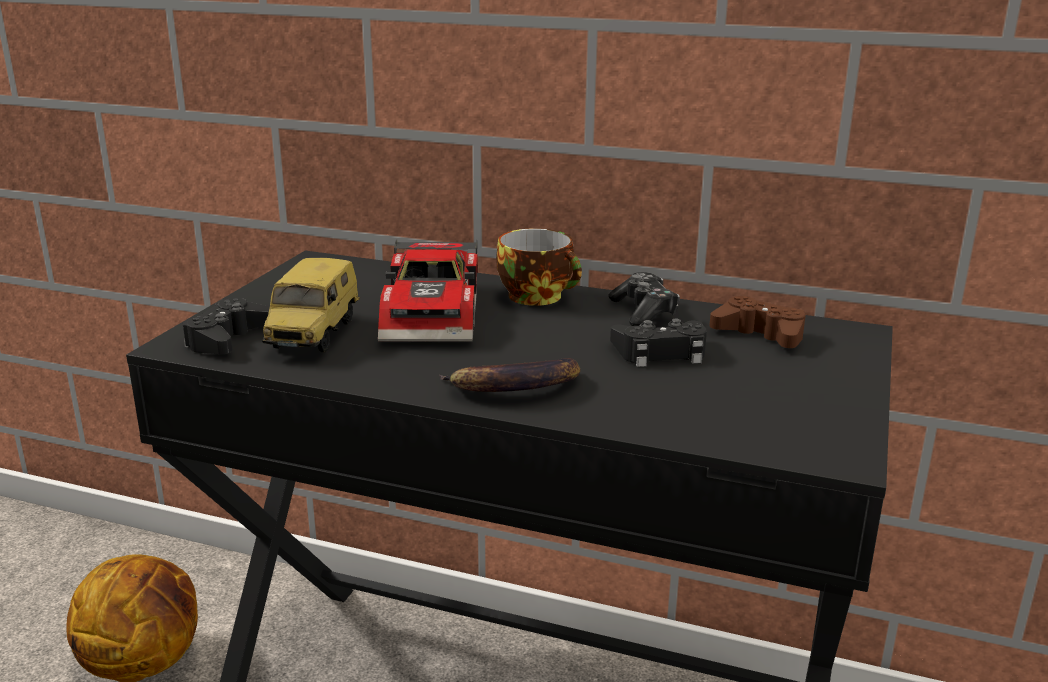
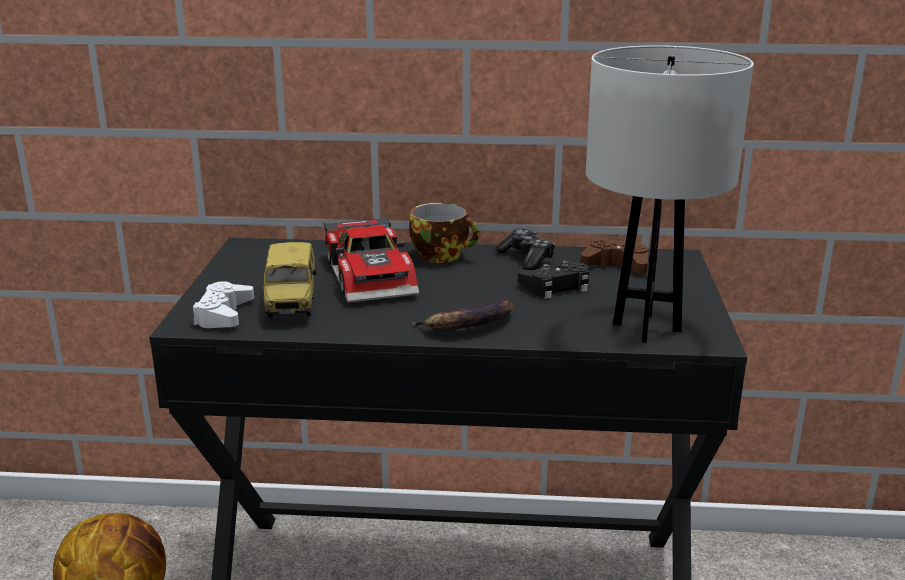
camera: 15 degrees left, 0 degrees up
(228, 338) = (223, 314): black game controller -> white game controller
(756, 424) = (647, 327): none -> white table lamp

